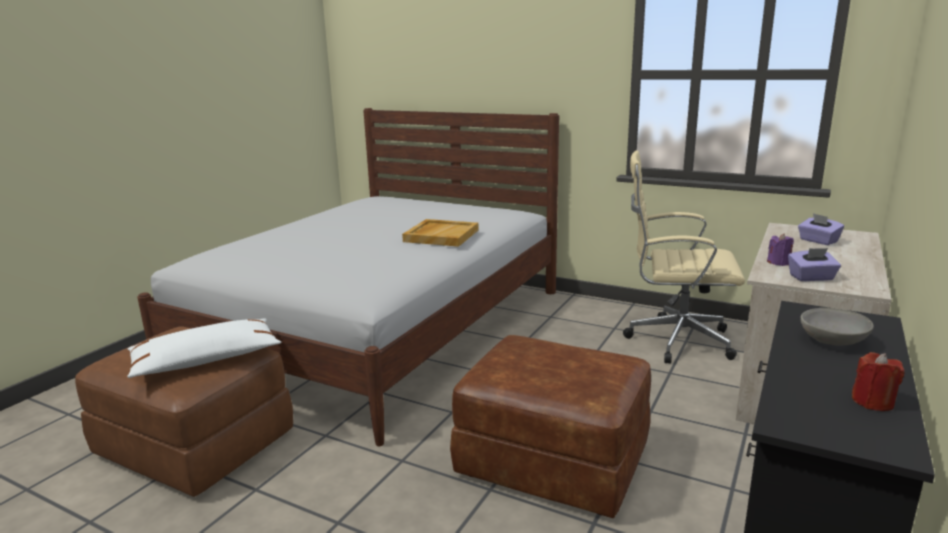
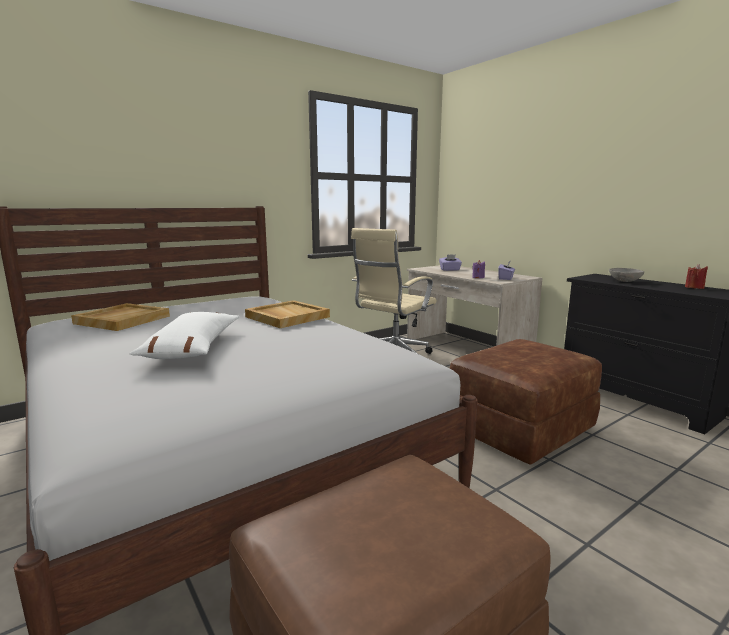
camera: 65 degrees left, 5 degrees down
(206, 360) = (423, 499): white pillow -> white pillow (192, 348)
(383, 205) = (123, 319): none -> beige tray

